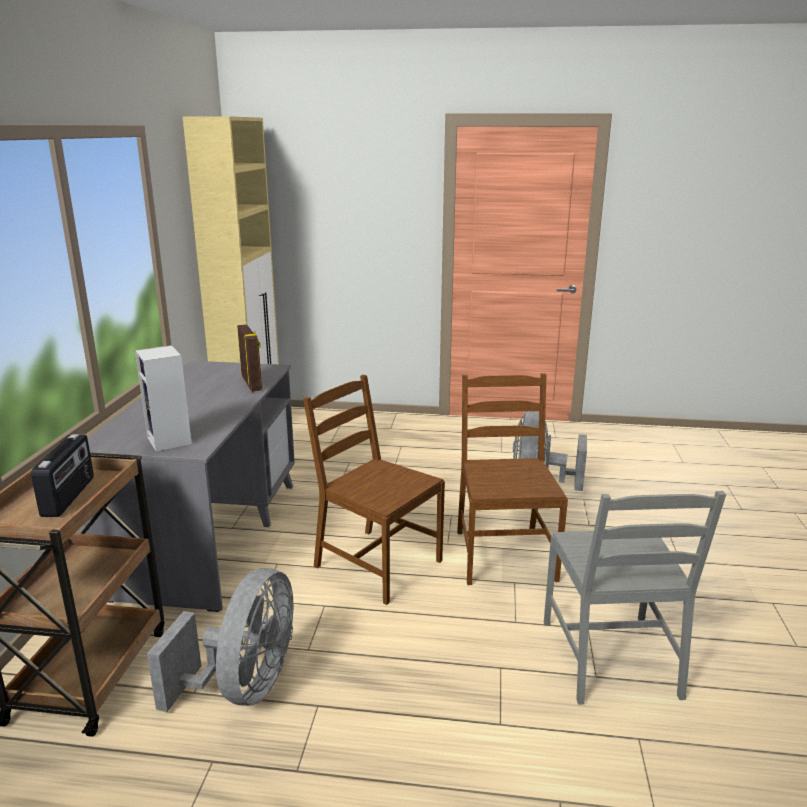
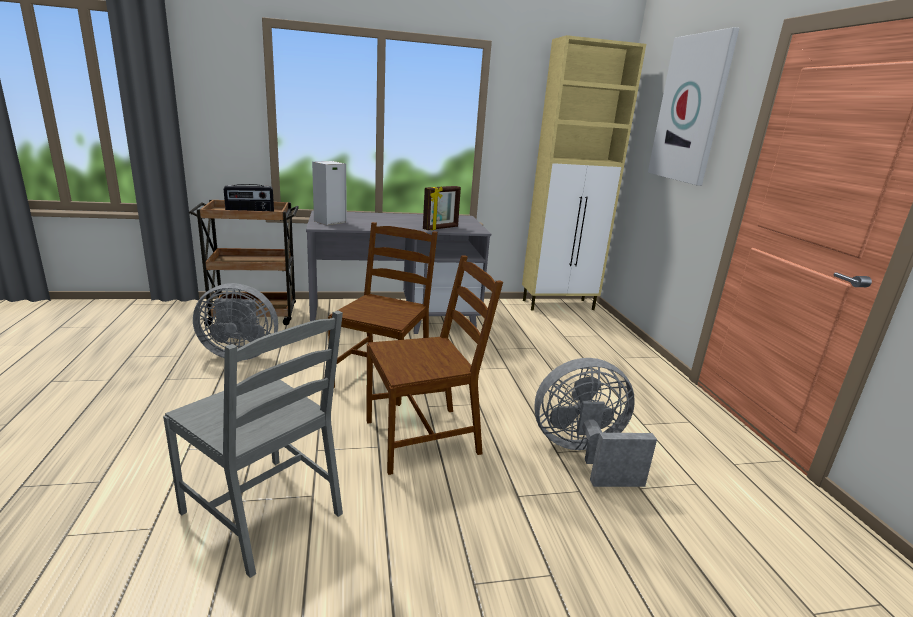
camera: 70 degrees right, 0 degrees up
(351, 185) = (691, 109): none -> picture
(612, 659) = (264, 512): grey chair -> grey chair turned 120 degrees counterclockwise

